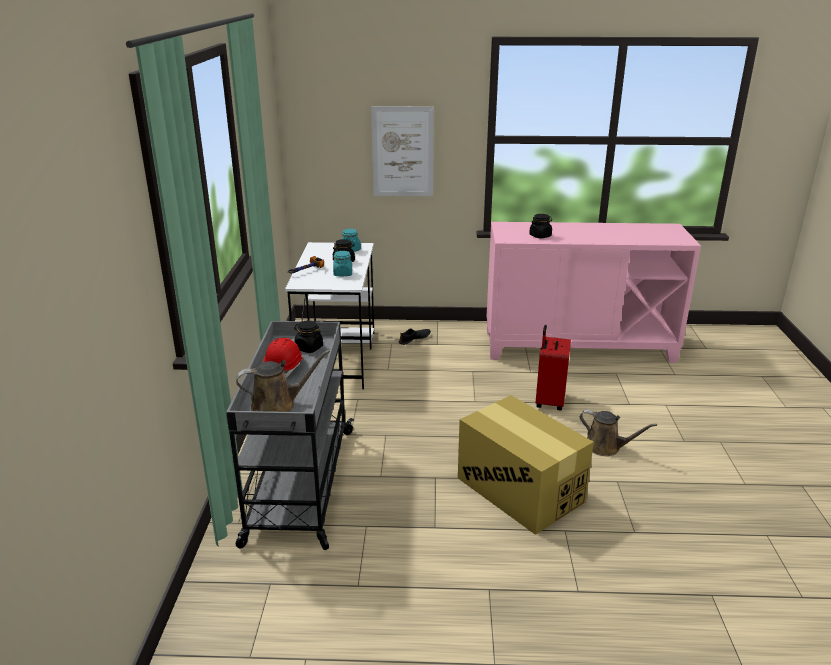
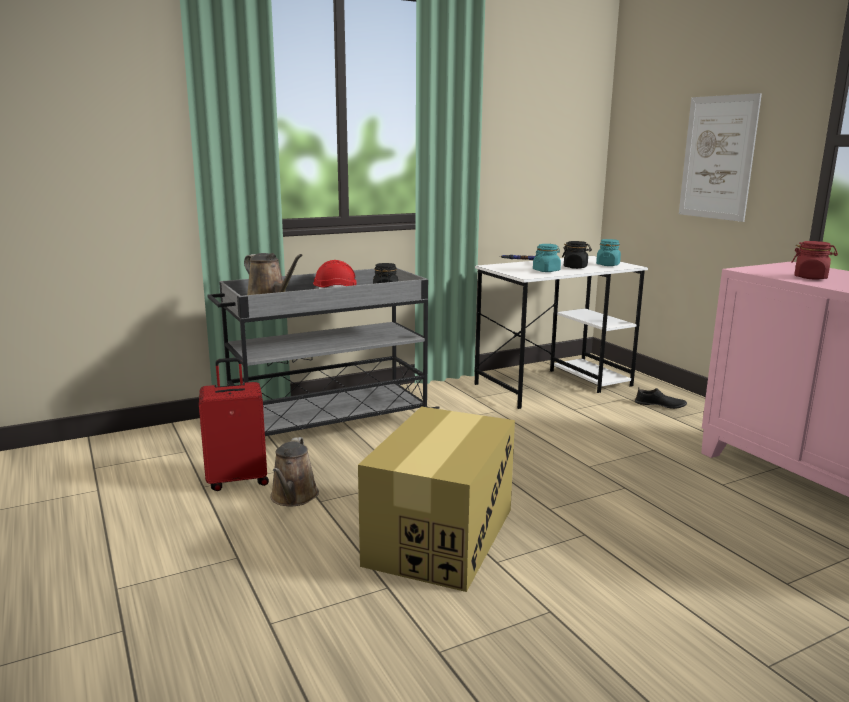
camera: 60 degrees right, 10 degrees down
(540, 236) = (811, 277): black jar -> red jar
(548, 401) = (672, 513): red suitcase -> red suitcase (238, 479)
(606, 447) = (626, 583): brown watering can -> brown watering can (293, 497)

